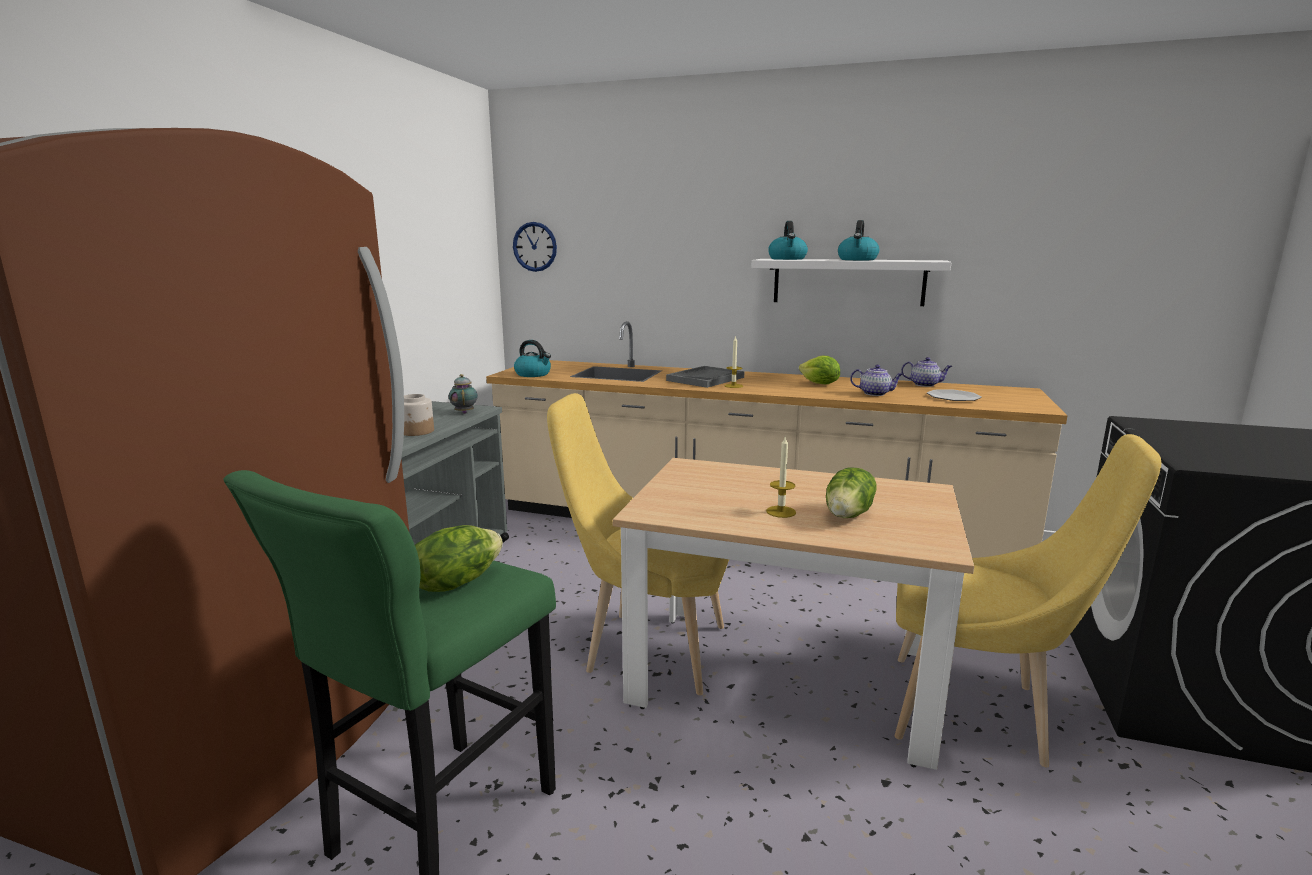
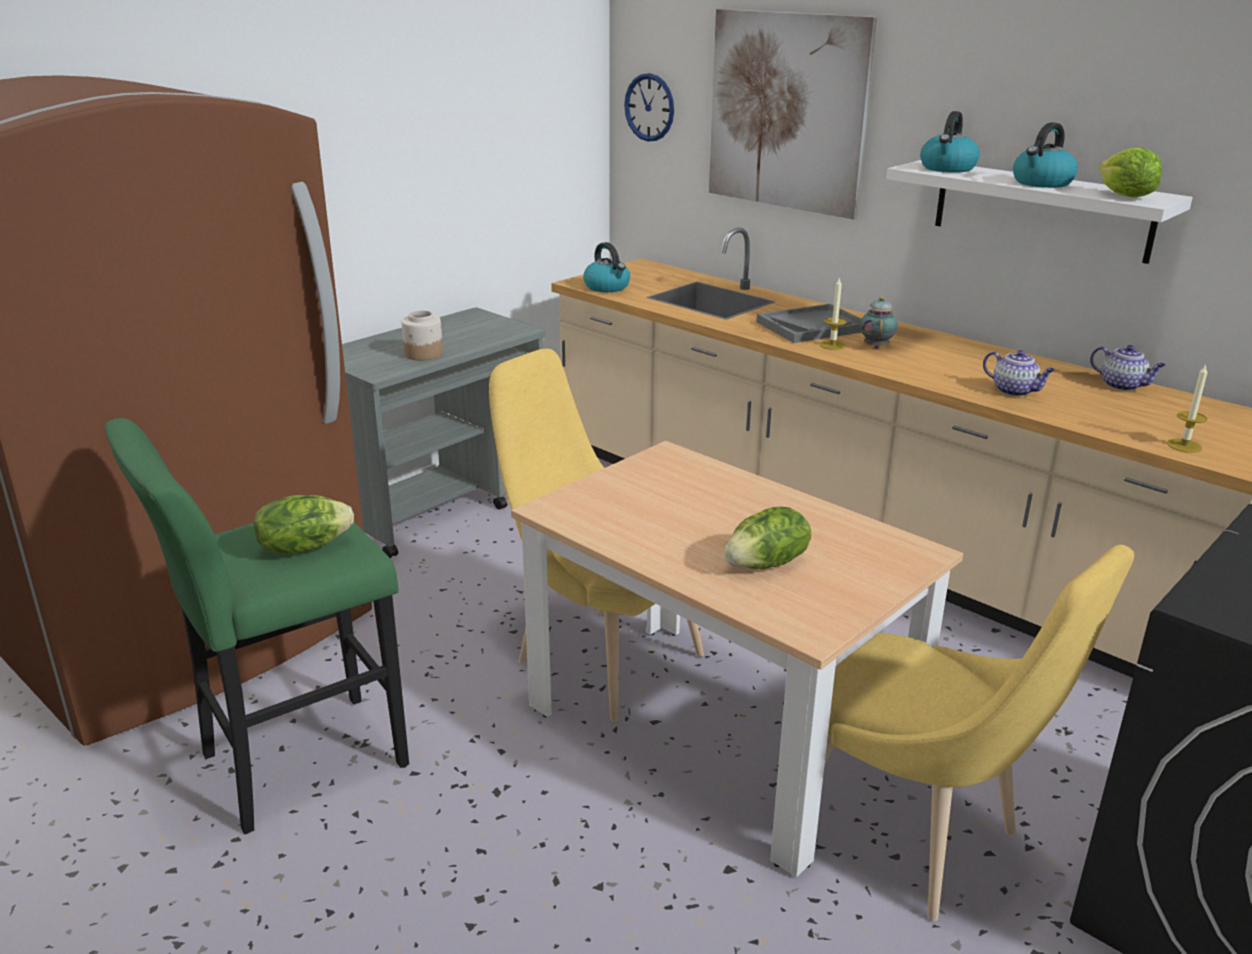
camera: 25 degrees right, 10 degrees up
(464, 412) = (497, 332): teapot -> teapot (876, 346)
(652, 238) = (787, 112): none -> picture
(781, 512) = (695, 541): candle -> candle (1184, 446)
(819, 384) = (959, 360): lettuce -> lettuce (1124, 196)
(953, 397) = (1127, 417): plate -> none

